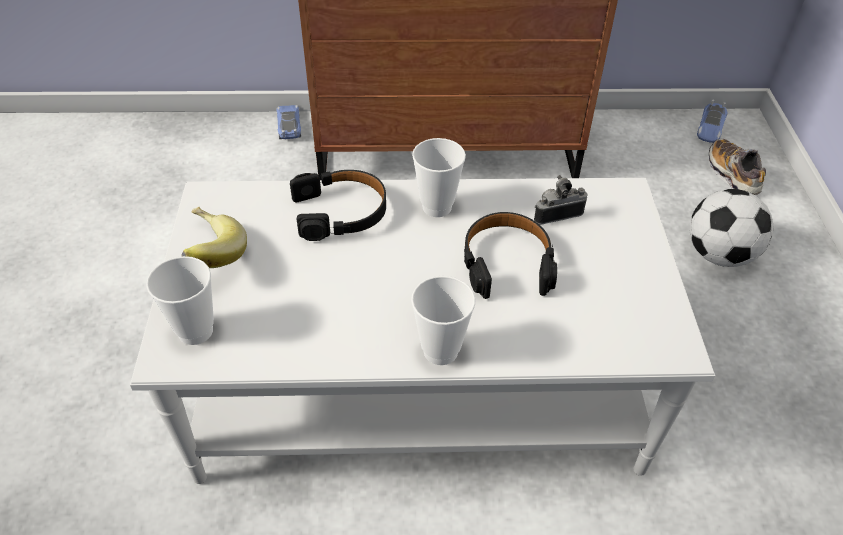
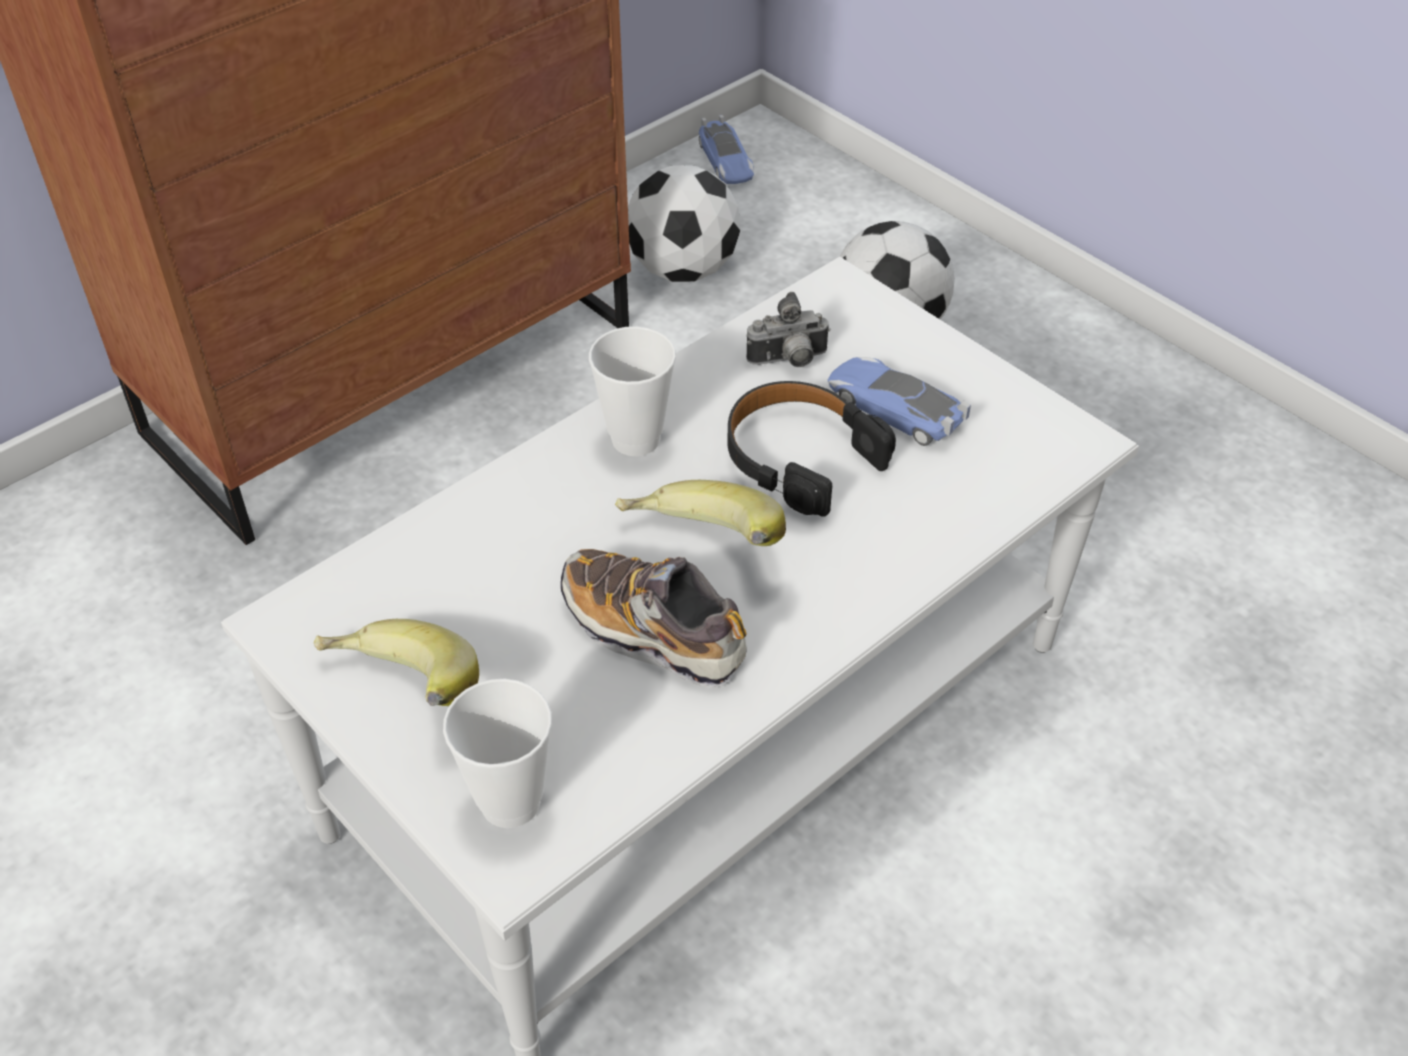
camera: 40 degrees left, 0 degrees up
(289, 125) = (89, 482): toy car -> toy car (895, 408)
(341, 212) = (516, 522): black headphones -> none
(406, 275) = (699, 549): none -> banana
(440, 351) = (844, 611): cup -> none
(556, 213) = (789, 361): camera -> camera turned 135 degrees counterclockwise
(633, 168) = (683, 269): none -> football
(732, 175) = (810, 214): shoe -> shoe (653, 632)

